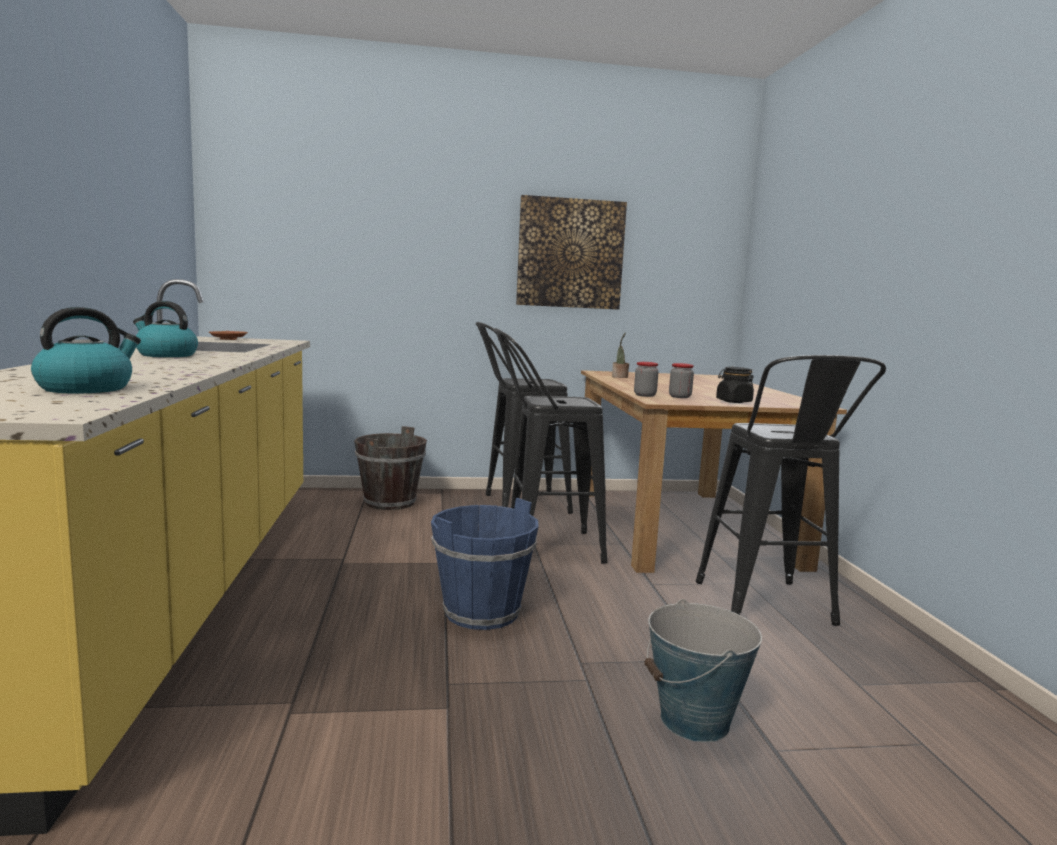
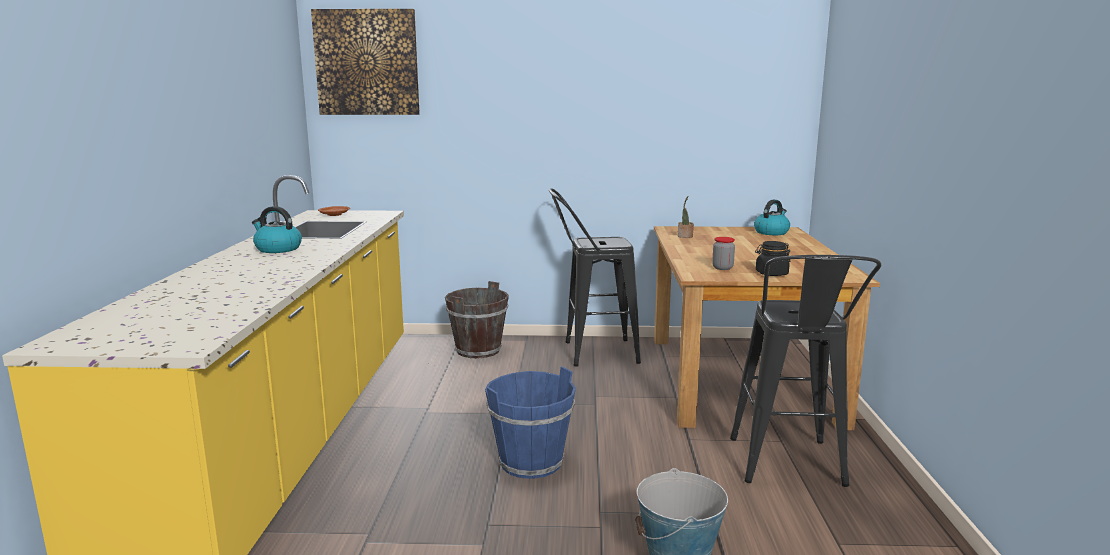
camera: 10 degrees right, 5 degrees up
(87, 388) = (212, 308): kettle -> kettle (771, 232)
(541, 547) = (600, 399): black stool -> none
(570, 253) = (641, 116): picture -> picture (367, 62)
(645, 395) = (689, 267): jar -> none

